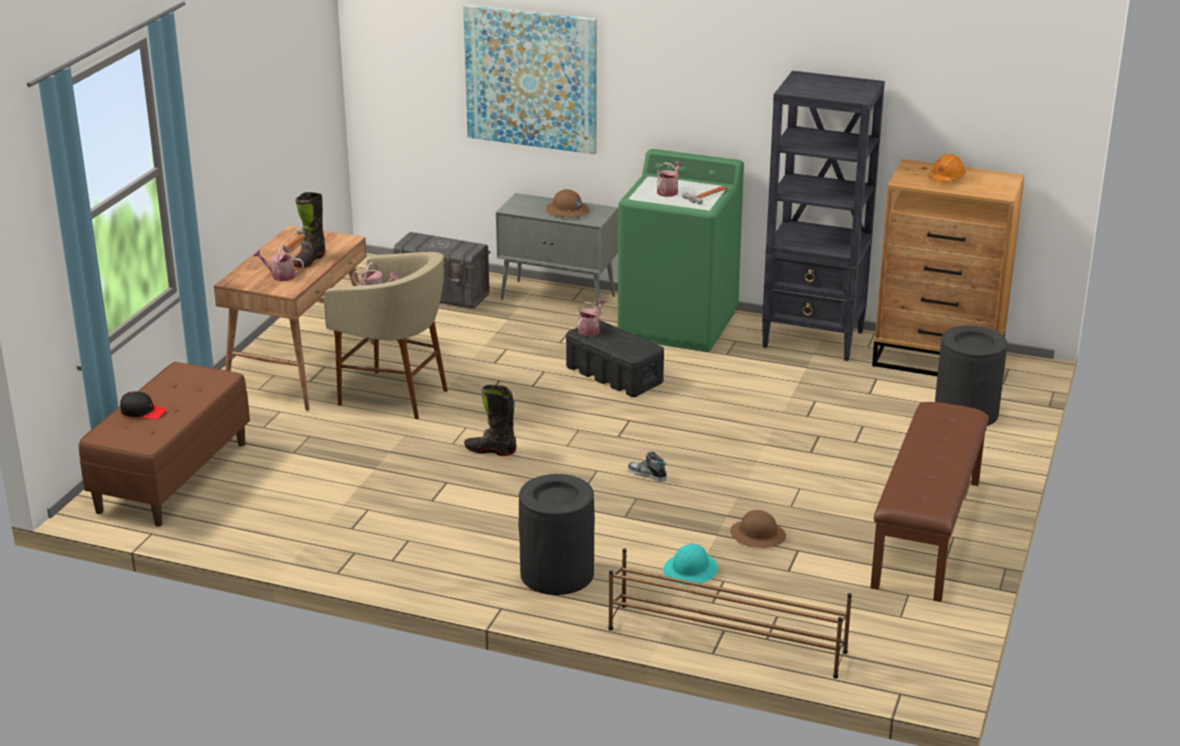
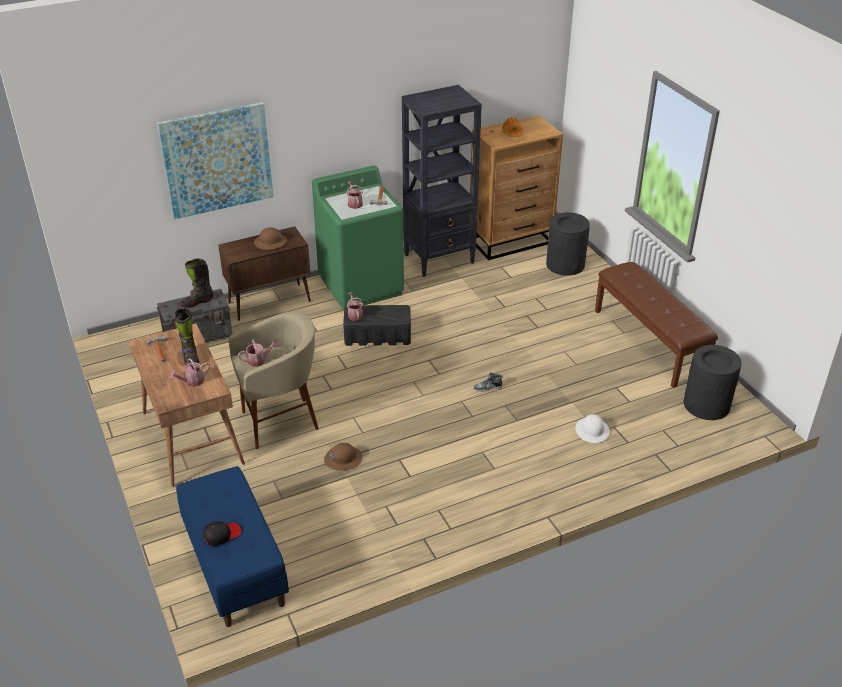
camera: 45 degrees left, 10 degrees up
(172, 476) = (234, 566): brown bench -> blue bench
(490, 450) = (390, 423): black boot -> black boot (196, 302)
(556, 574) = (540, 477): black trash can -> black trash can (706, 405)
(559, 298) = (270, 302): grey cabinet -> brown cabinet
(690, 570) = (592, 431): turquoise hard hat -> white hard hat
(725, 640) = (664, 459): brown shoe rack -> none
(758, 535) = (588, 390): brown hard hat -> brown hard hat (343, 459)

